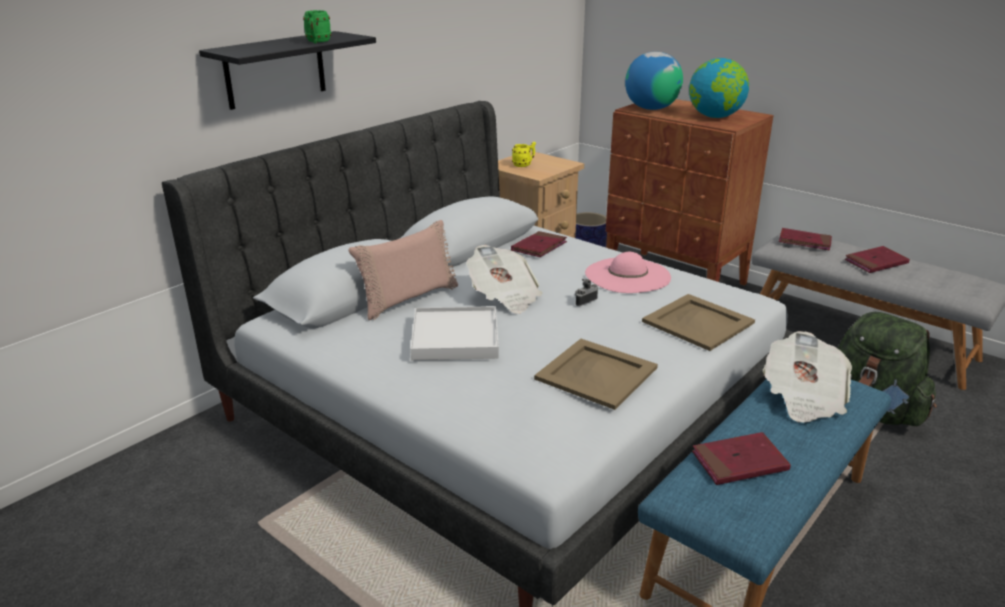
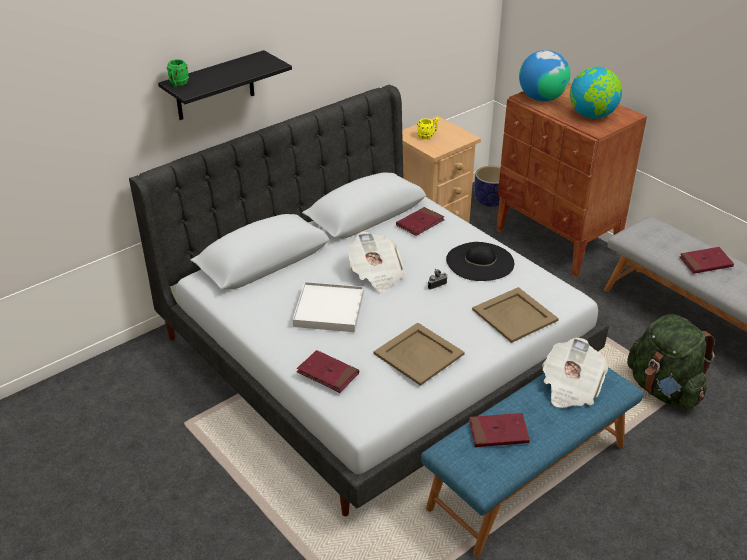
camera: 10 degrees right, 10 degrees up
(317, 42) = (245, 74): green mug -> green mug (178, 84)
(408, 299) = (304, 268): beige pillow -> none
(627, 275) = (480, 261): pink hat -> black hat
(804, 242) = (656, 233): red book -> red book (328, 373)

